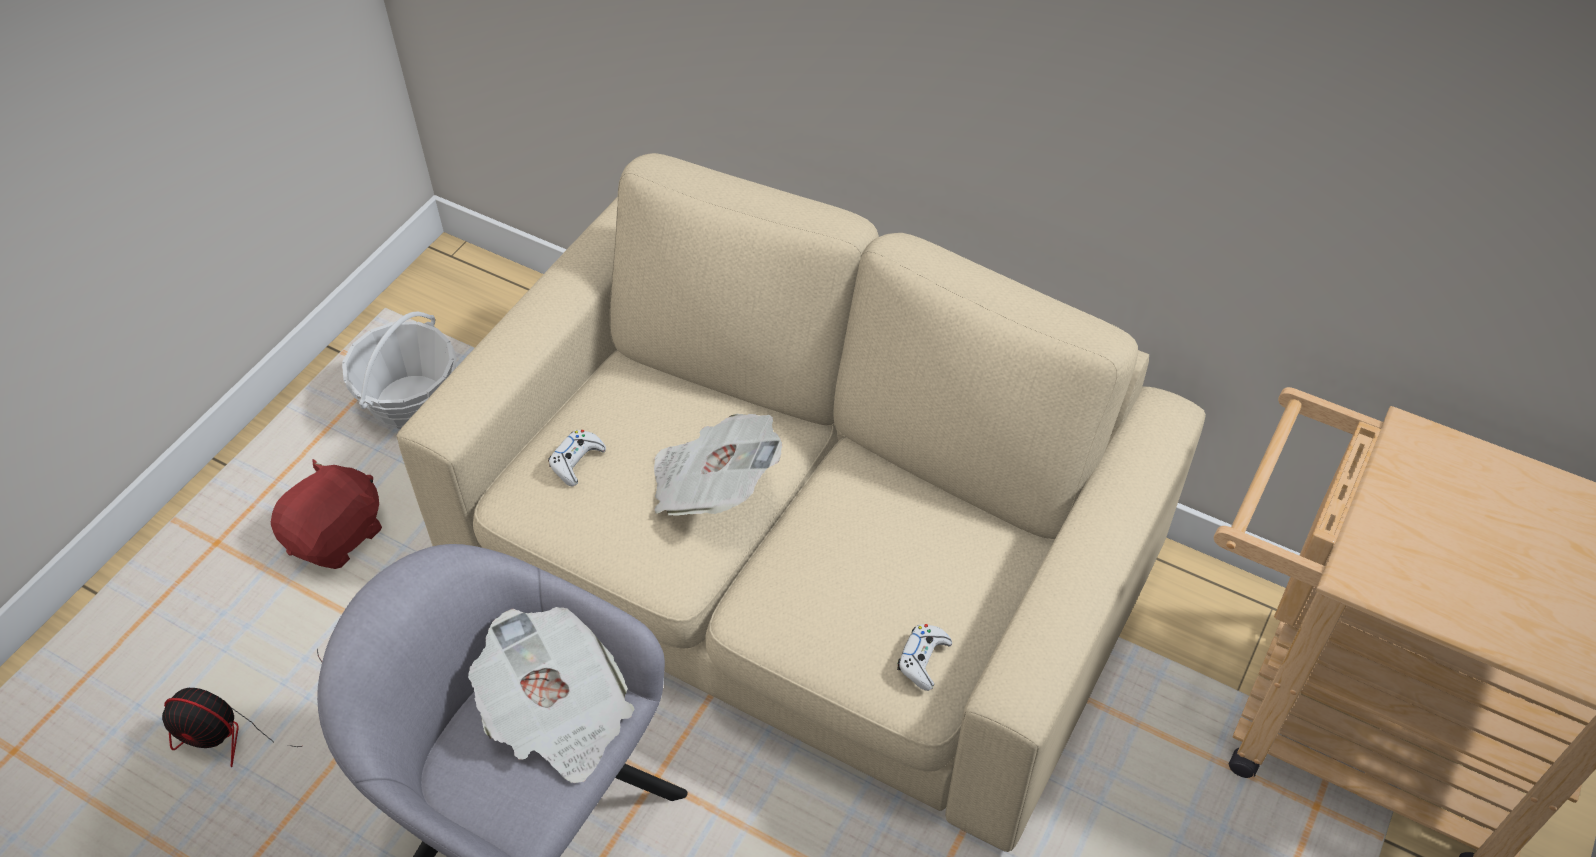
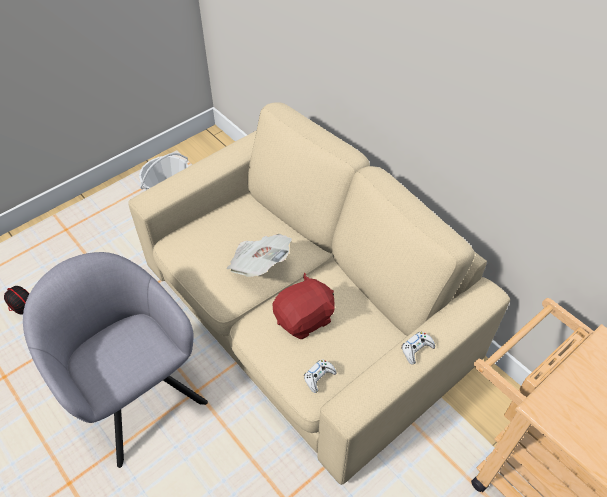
camera: 20 degrees right, 0 degrees up
(337, 536) = (114, 241): red plush toy -> red plush toy (304, 319)
(558, 714) = (140, 346): newspaper -> none
(576, 461) = (204, 235): white game controller -> white game controller (416, 349)

